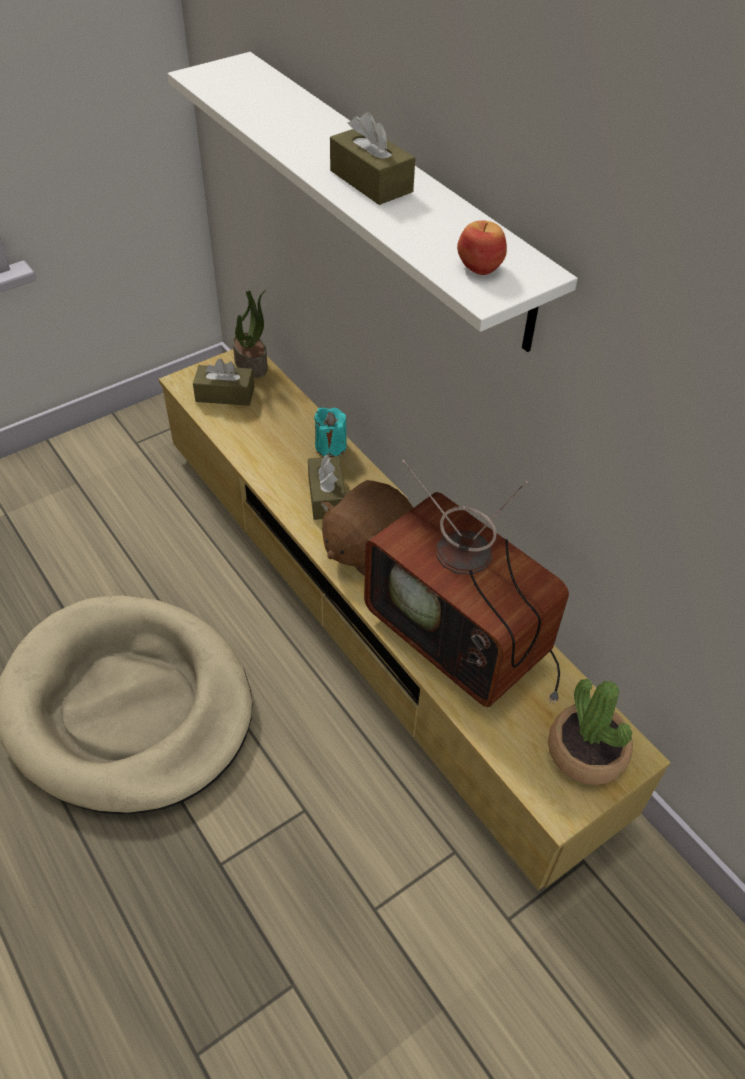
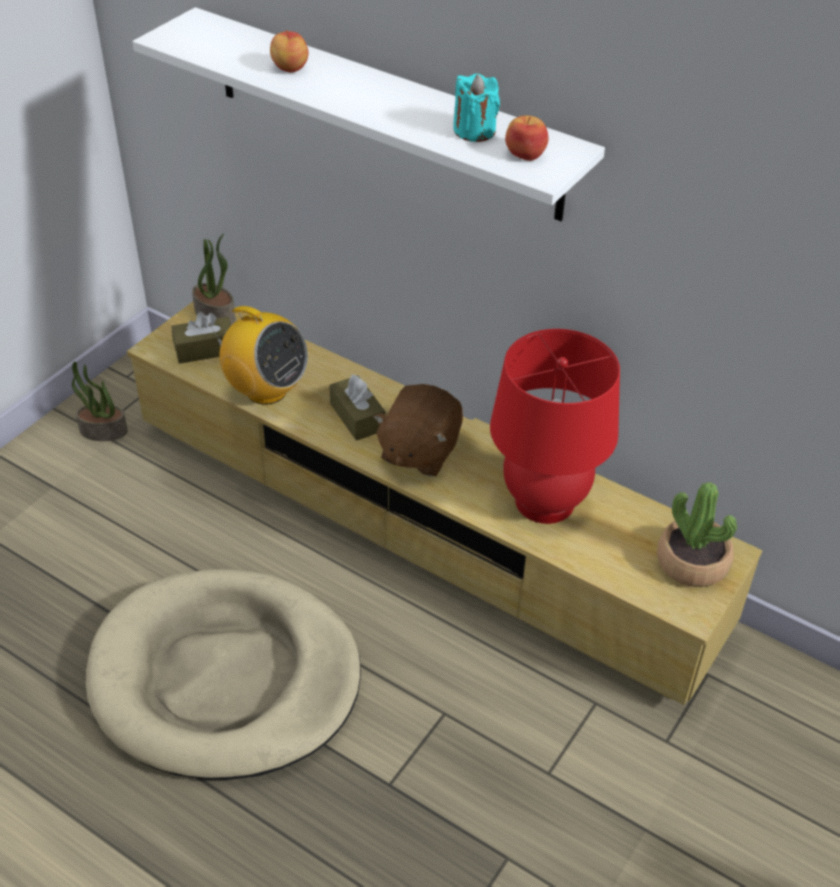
camera: 20 degrees left, 5 degrees down
(141, 444) = (103, 431): none -> potted plant
(257, 448) = (266, 390): none -> radio
(295, 126) = (289, 68): none -> apple
(330, 446) = (336, 371): turquoise candle -> turquoise candle (474, 131)
(371, 181) = (390, 103): brown tissue box -> none
(464, 636) = (544, 501): television -> red table lamp

